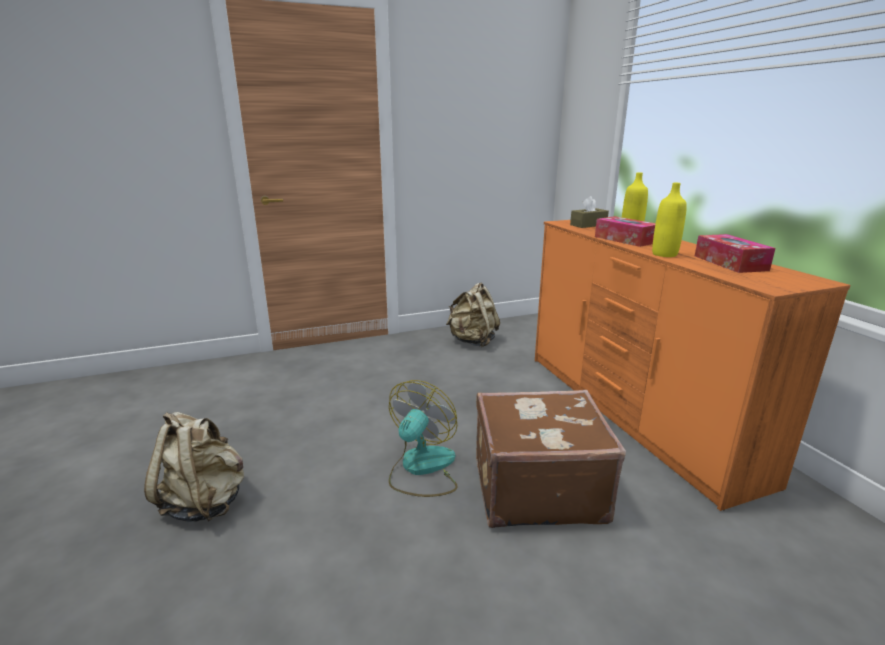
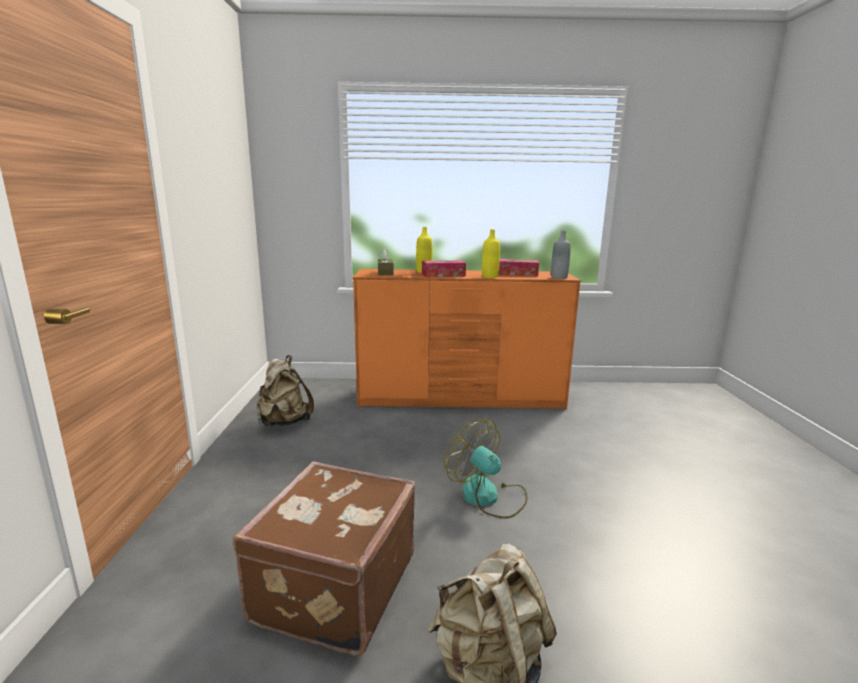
camera: 70 degrees left, 5 degrees down
(536, 488) = (530, 454): brown suitcase -> brown suitcase (332, 587)
(755, 283) = (559, 278): none -> grey bottle

